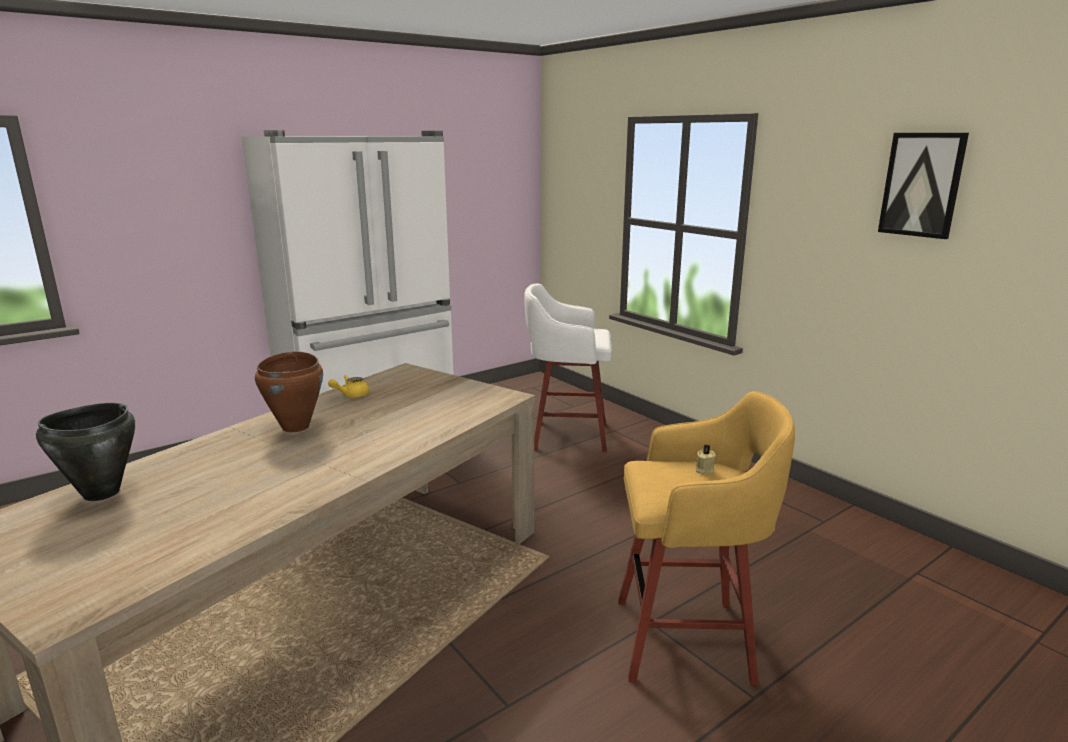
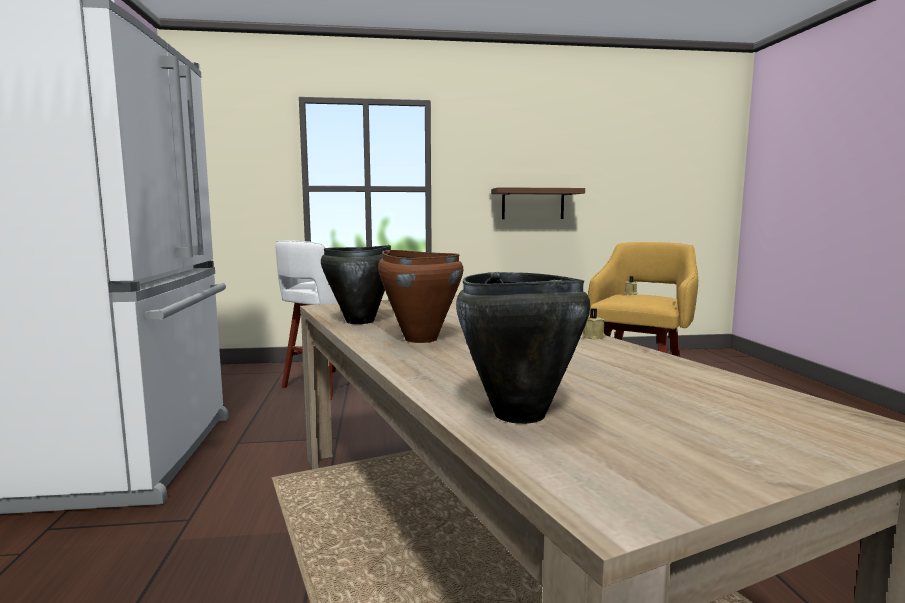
camera: 60 degrees left, 10 degrees down
(341, 483) = (594, 337): none -> beige candle
(351, 395) = (360, 321): yellow teapot -> black cooking pot
(881, 278) = (533, 204): none -> shelf
(922, 185) = (548, 146): picture -> none

